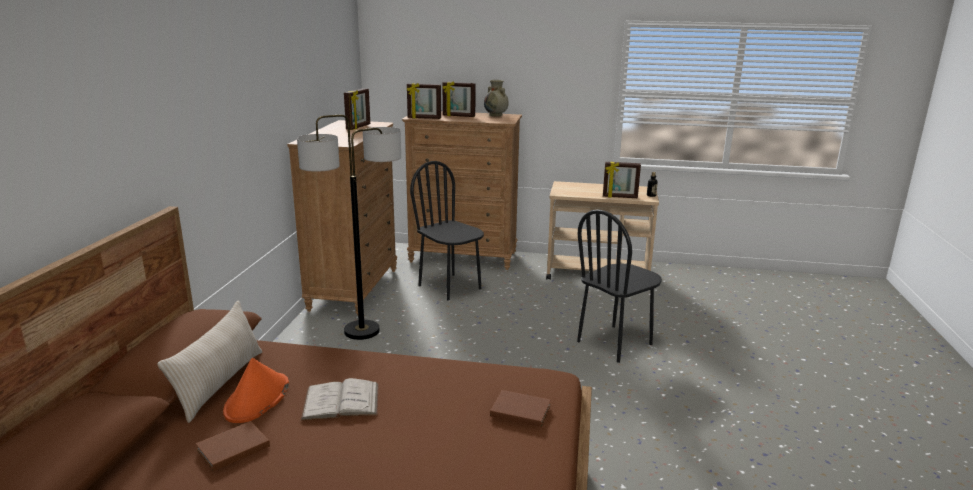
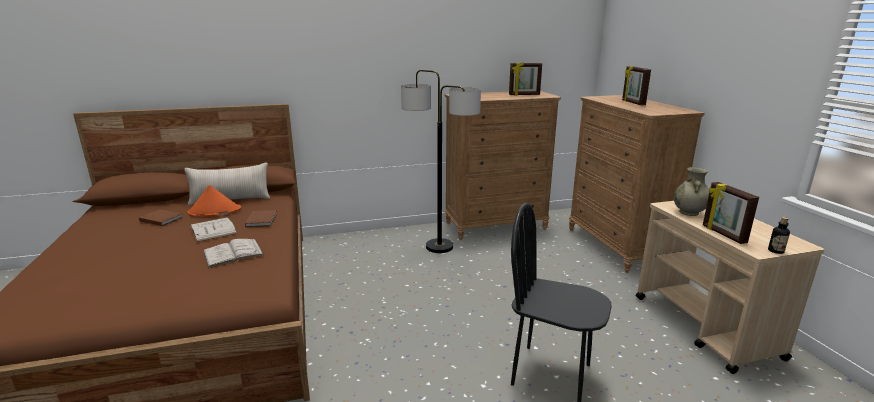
camera: 65 degrees right, 0 degrees up
(424, 118) = (597, 99): picture frame -> none
(440, 390) = (233, 253): none -> white book
(450, 287) = (550, 257): black chair -> none
(496, 115) = (672, 108): beige vase -> beige vase (689, 213)
(519, 409) = (207, 284): brown book -> brown book (262, 219)

